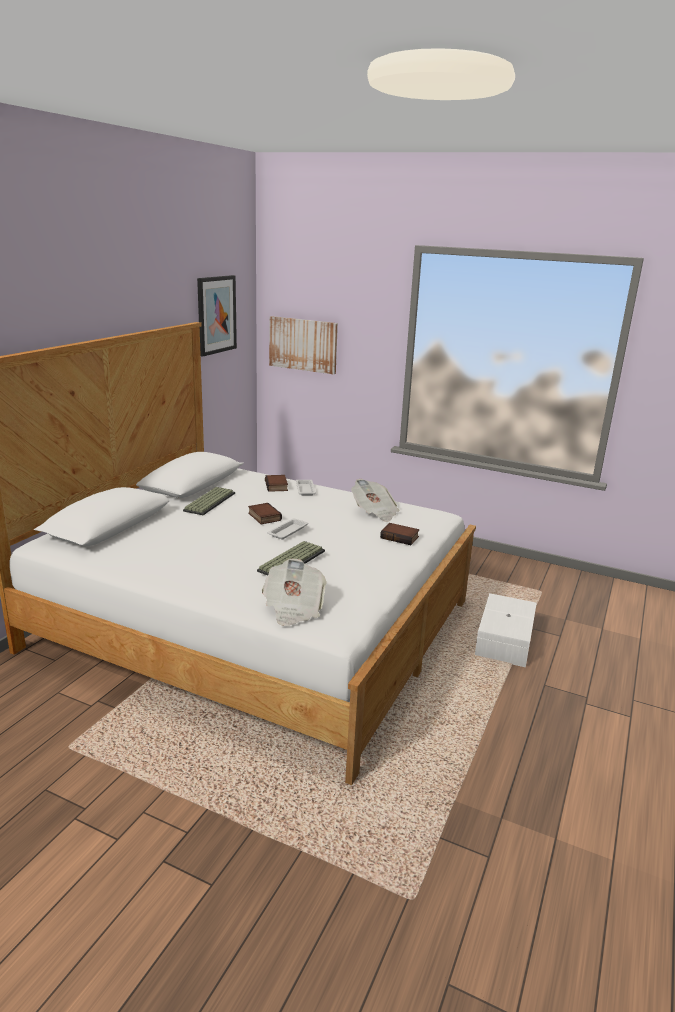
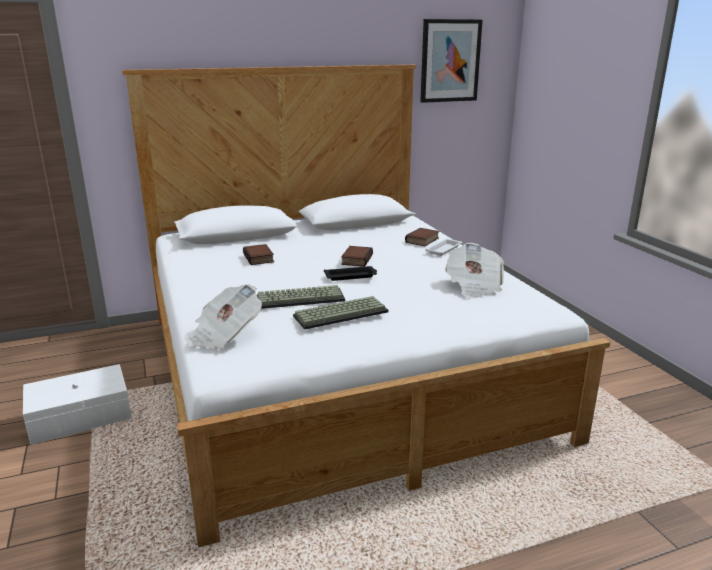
camera: 45 degrees right, 0 degrees up
(209, 501) = (339, 238): keyboard -> keyboard (341, 313)
(288, 531) = (351, 276): white tray -> black tray
(303, 344) = (551, 100): picture -> none
(400, 537) = (453, 315): book -> book (259, 258)
(503, 640) = (576, 509): white storage box -> white storage box (79, 416)

